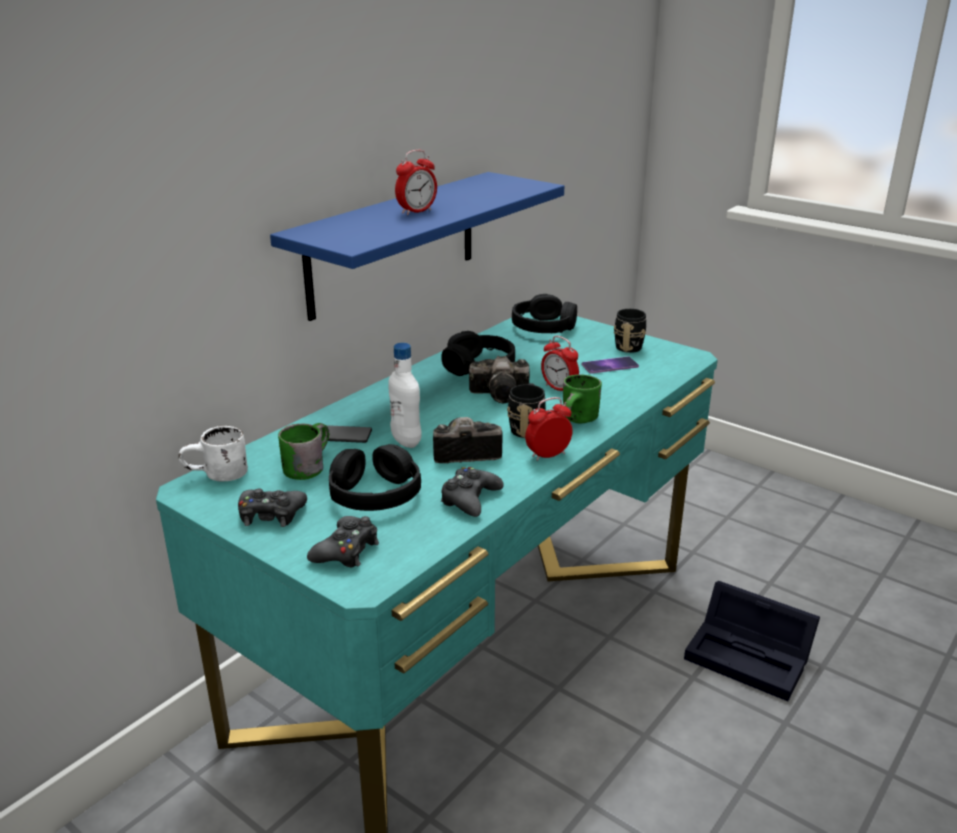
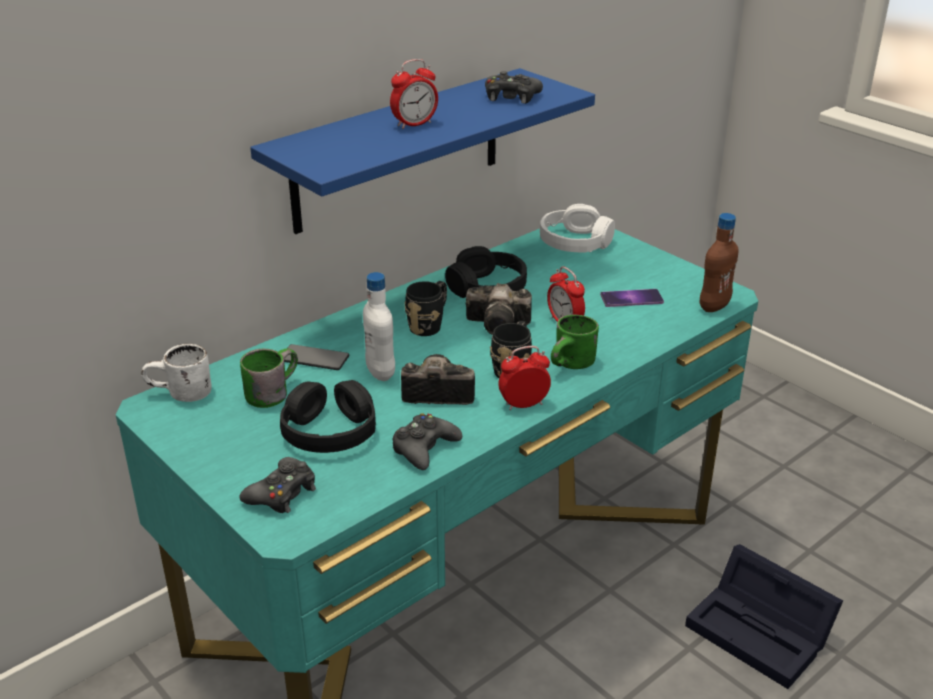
camera: 10 degrees right, 5 degrees up
(271, 514) = (220, 444): black game controller -> black game controller (511, 97)
(544, 327) = (575, 242): black headphones -> white headphones
(630, 345) = (664, 274): black mug -> black mug (429, 325)
(682, 366) = (714, 306): none -> brown bottle

